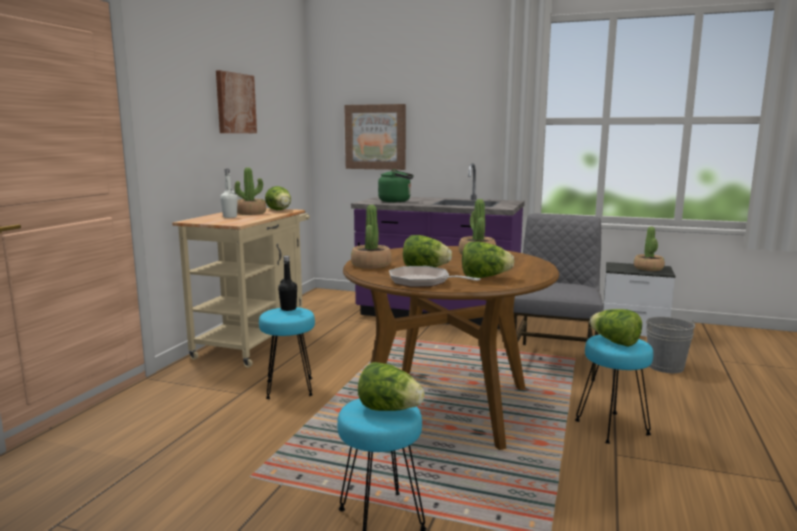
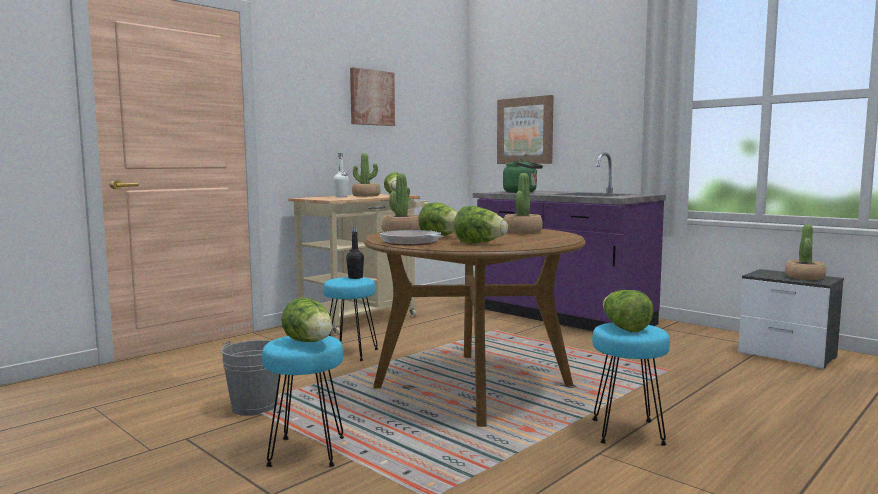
camera: 25 degrees right, 5 degrees down
(554, 360) = (643, 368): grey chair -> none
(665, 366) = (780, 392): grey bucket -> grey bucket (254, 407)

